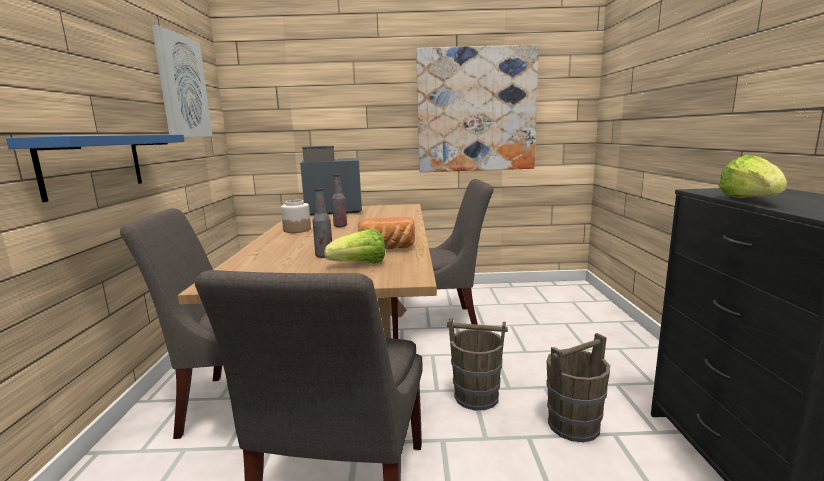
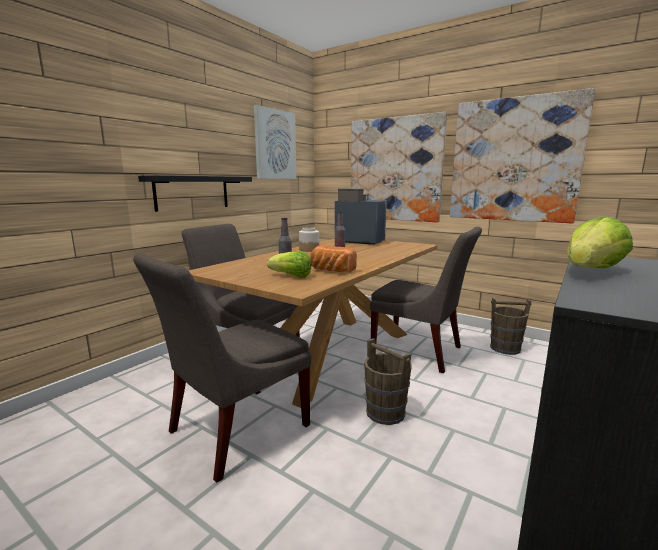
camera: 35 degrees right, 0 degrees up
(93, 164) = (192, 192): blue shelf -> black shelf
(346, 121) = (394, 170): none -> picture
(574, 425) = (441, 468): brown bucket -> brown bucket (505, 348)

